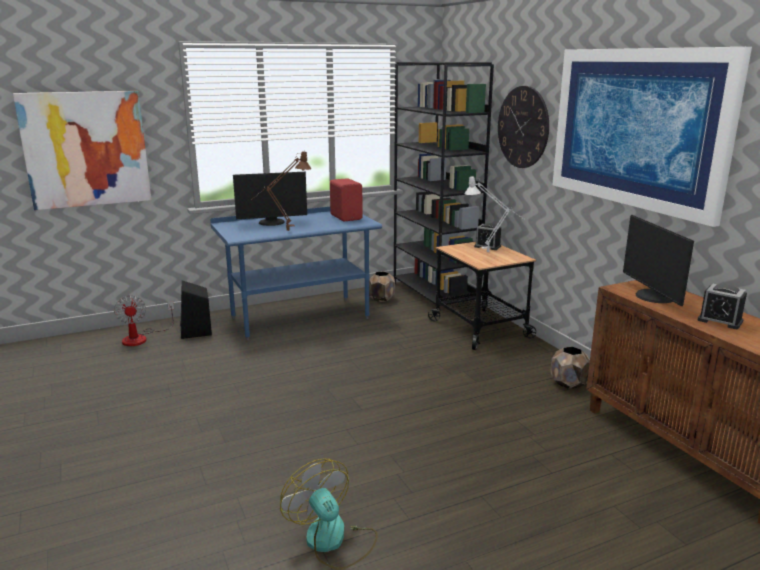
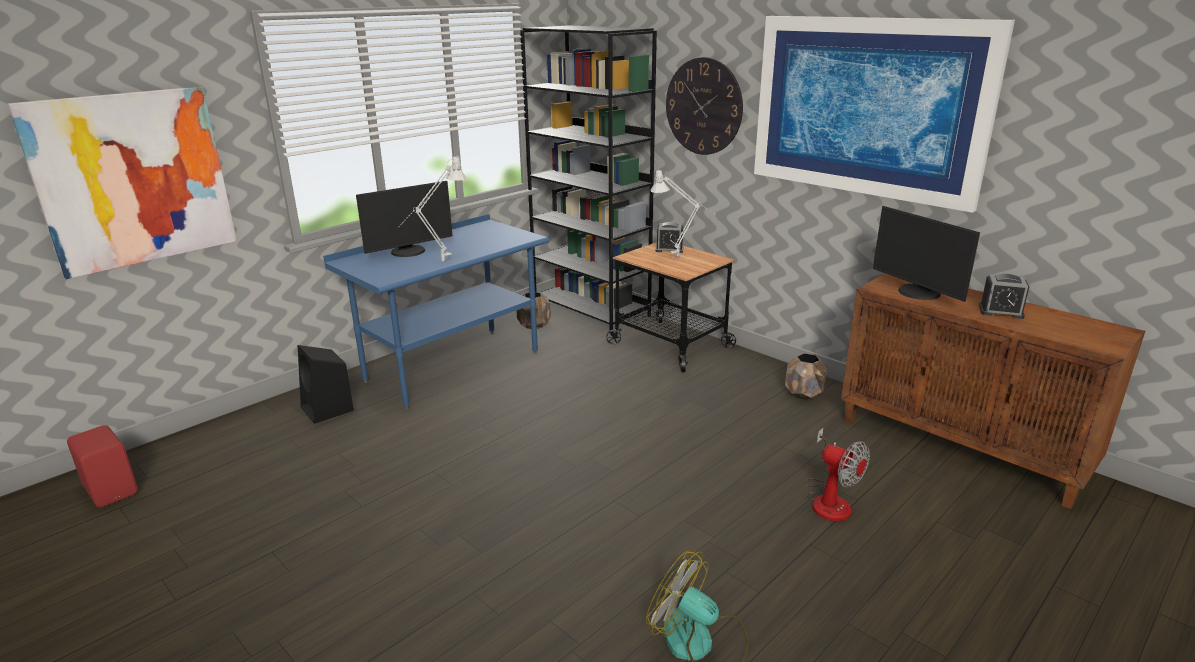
camera: 20 degrees left, 5 degrees up
(141, 338) = (255, 432): fan -> fan (829, 499)
(284, 232) = (439, 263): brown table lamp -> grey table lamp
(346, 217) = (496, 232): red speaker -> red speaker (112, 489)

